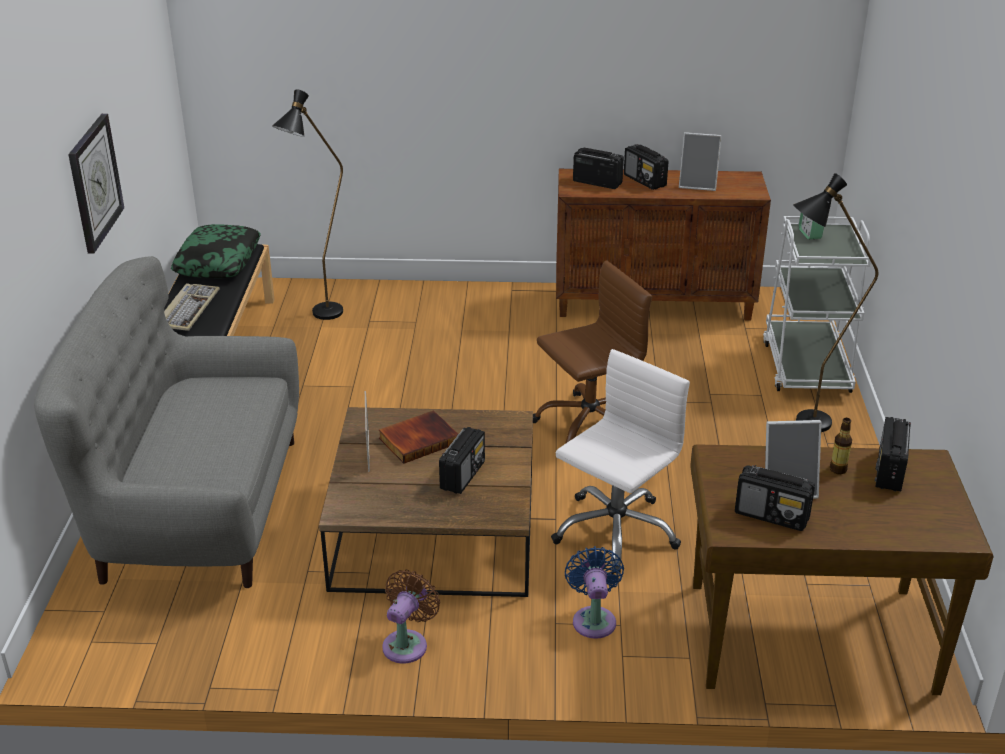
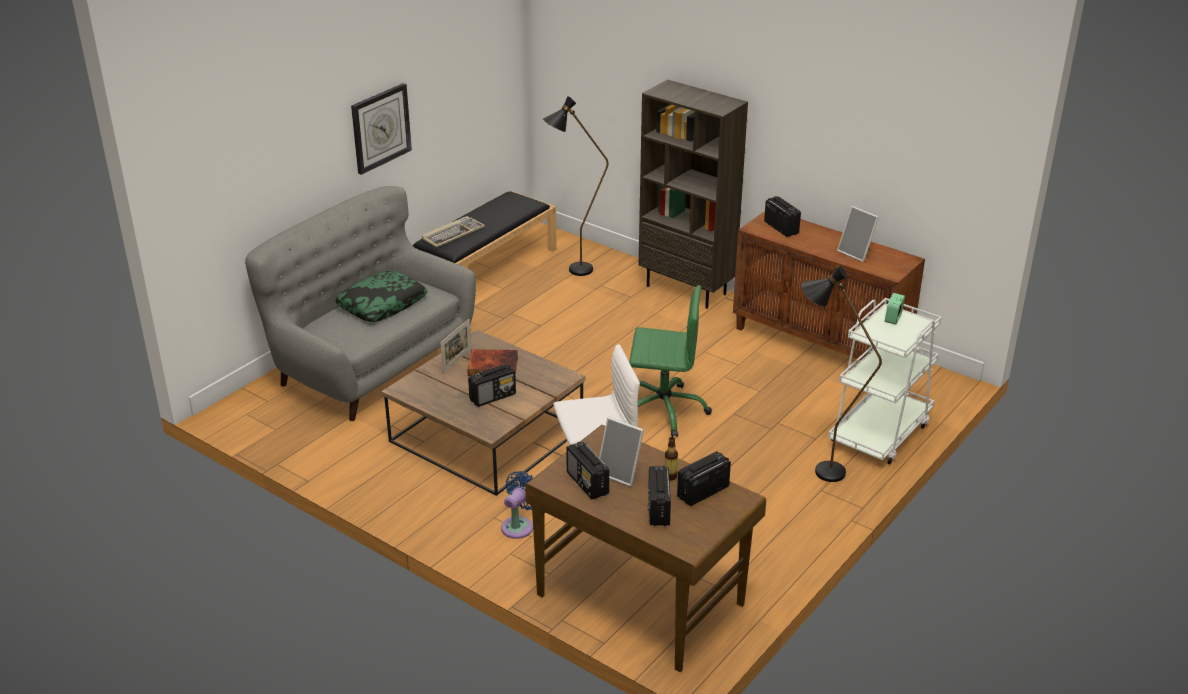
camera: 35 degrees right, 0 degrees up
(218, 261) = (506, 207): pillow -> pillow (382, 304)
(407, 643) = (399, 489): brown fan -> none
(465, 295) = (687, 290): none -> brown bookcase
(589, 425) = (664, 410): brown office chair -> green office chair
(645, 181) = (819, 237): radio -> radio (658, 509)

